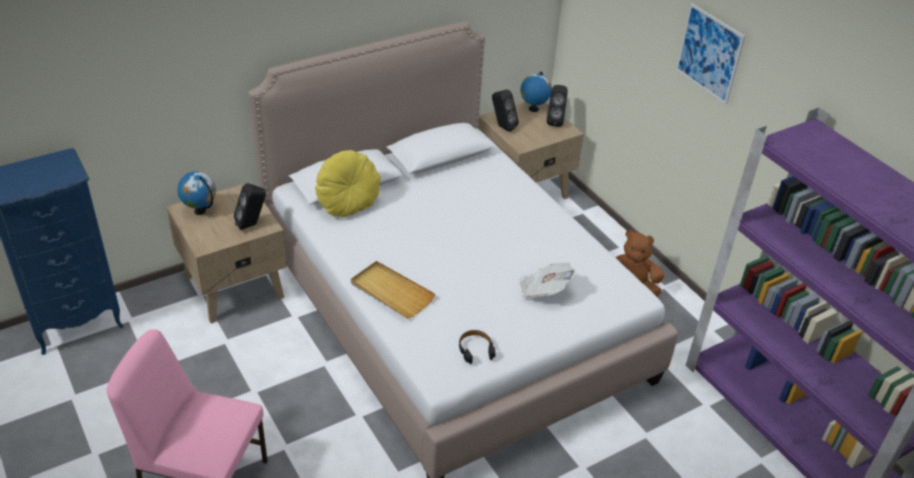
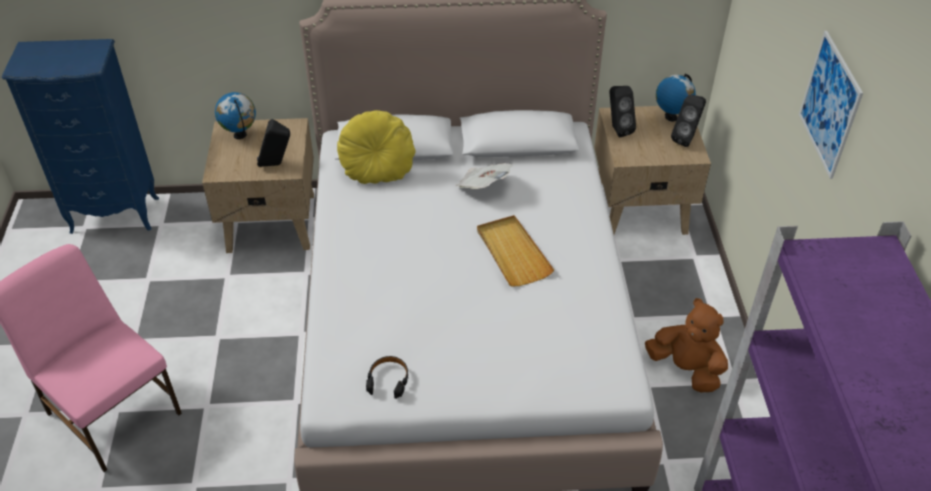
camera: 30 degrees right, 5 degrees up
(391, 292) = (350, 283): beige tray -> beige tray (512, 253)
(543, 290) = (516, 338): newspaper -> newspaper (483, 186)

